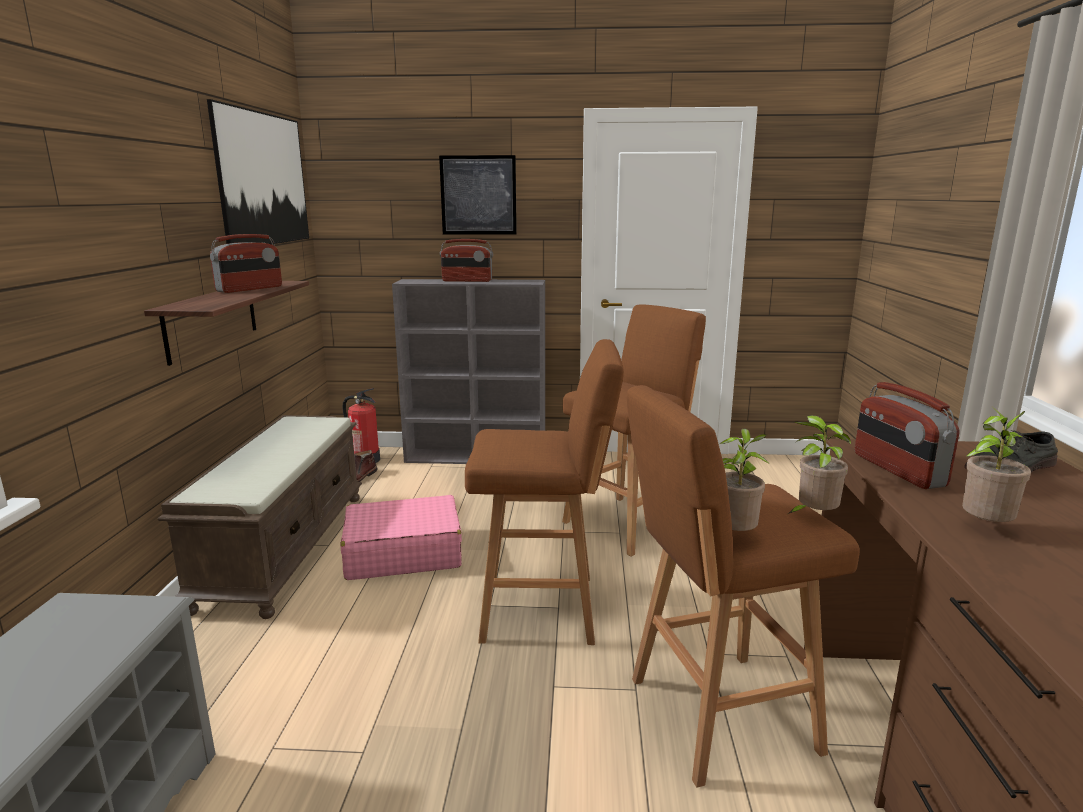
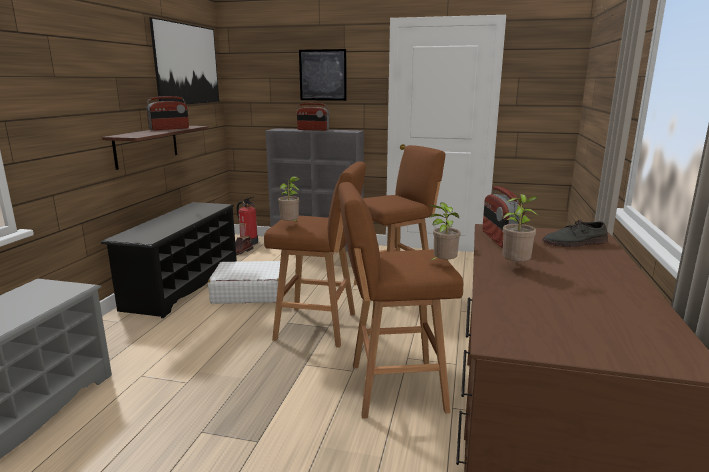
camera: 10 degrees right, 0 degrees up
(284, 547) = (183, 284): brown bench -> black shoe rack
(402, 553) = (249, 292): pink suitcase -> white suitcase
(735, 536) = (387, 270): potted plant -> potted plant (290, 225)

